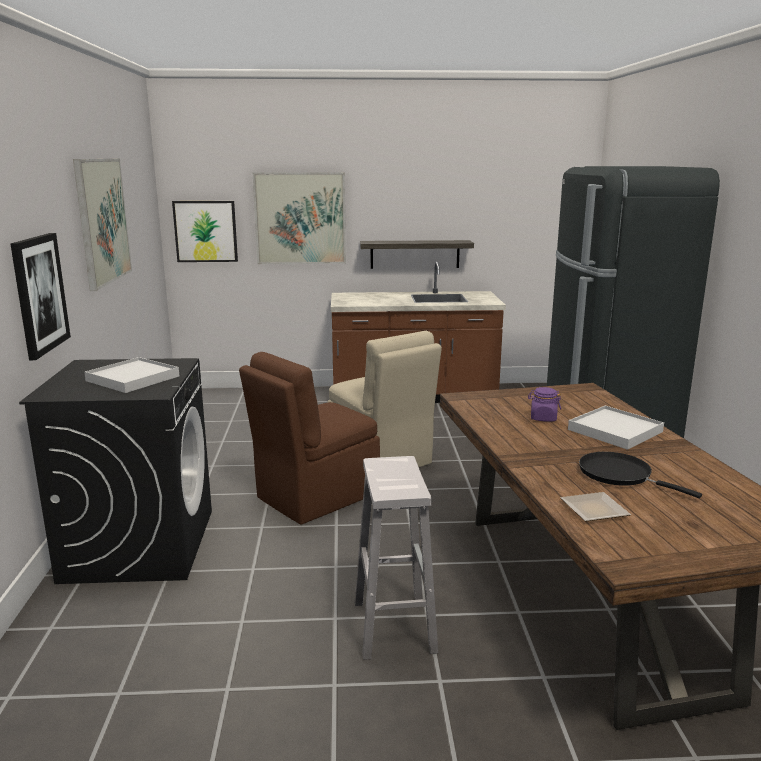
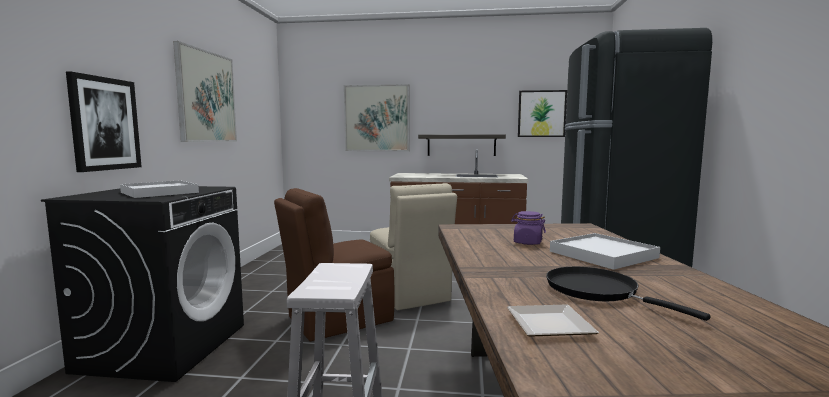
camera: 10 degrees right, 10 degrees down
(205, 231) = (310, 127): picture -> picture (541, 114)

